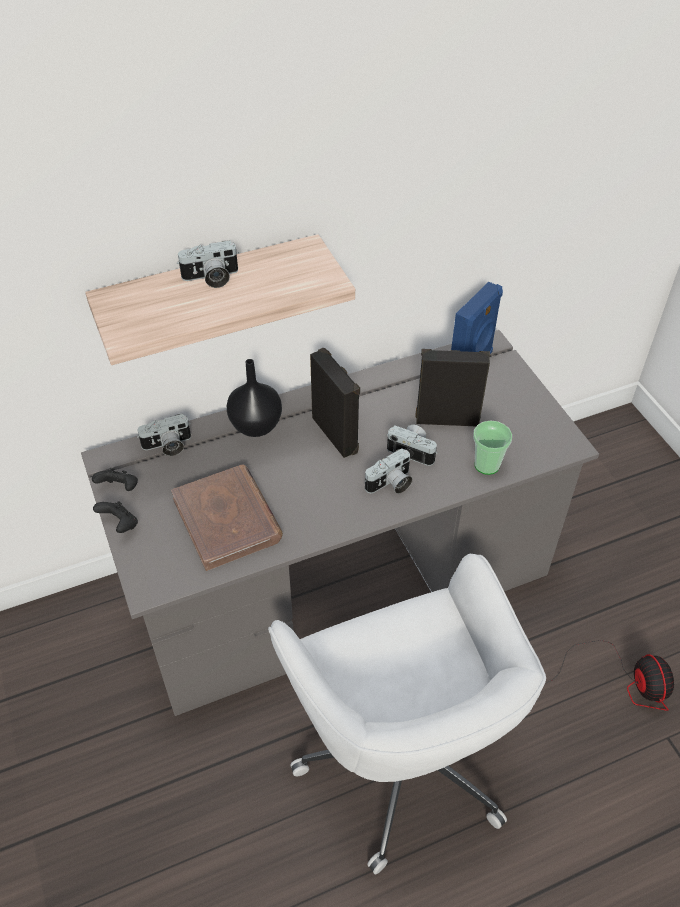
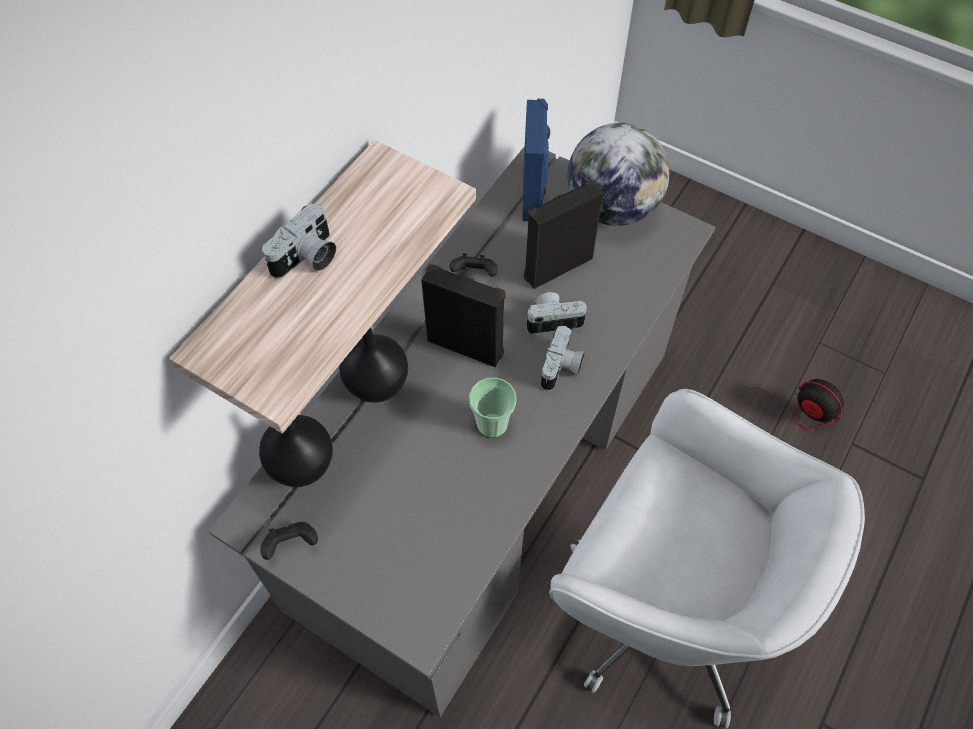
camera: 35 degrees left, 10 degrees up
(120, 525) = (329, 585): black game controller -> black game controller (474, 274)
(167, 446) = (302, 464): camera -> black vase
(227, 519) = (437, 506): brown book -> none
(487, 465) = (631, 295): cup -> cup (492, 424)
(525, 401) = (612, 207): none -> globe

